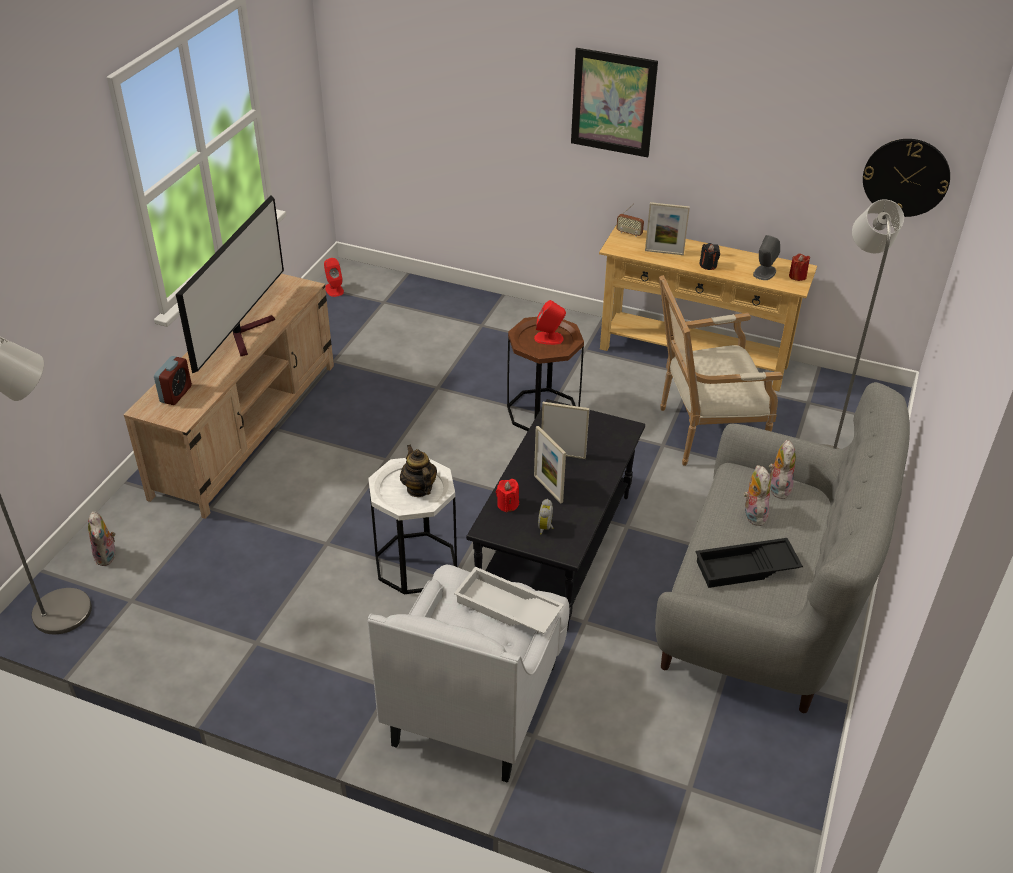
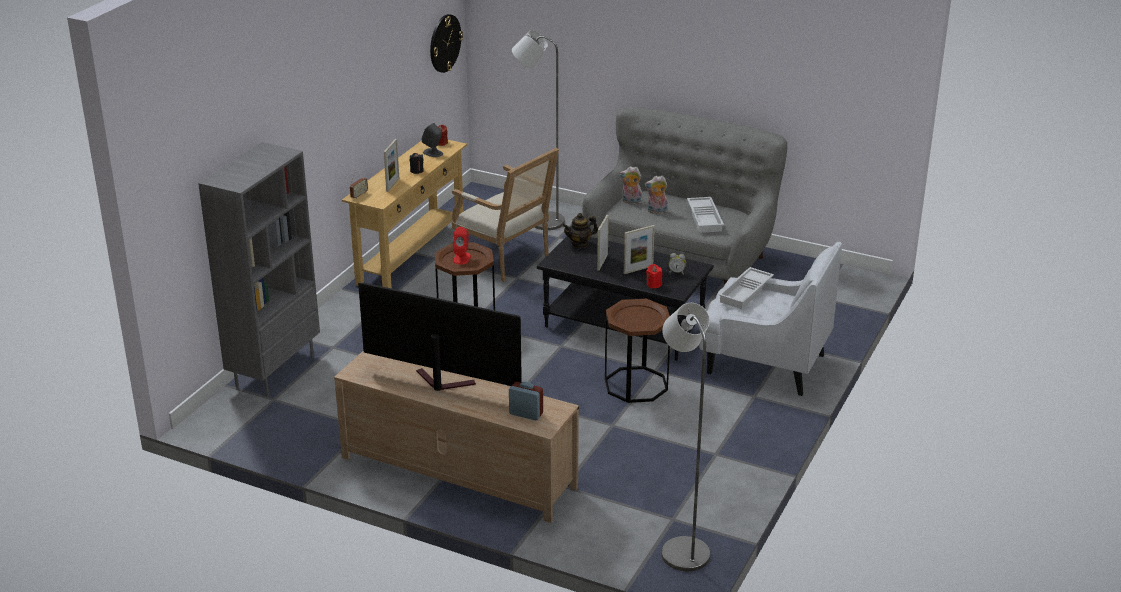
camera: 85 degrees left, 10 degrees down
(107, 556) = (621, 538): plush toy -> none
(334, 289) = (238, 429): red speaker -> none
(416, 563) = (636, 385): white side table -> brown side table
(419, 489) = (638, 315): teapot -> teapot (580, 244)
(434, 296) = (274, 371): none -> grey bookcase
(613, 102) = (323, 105): picture -> none
(703, 434) = (507, 261): armchair -> armchair turned 45 degrees counterclockwise
(746, 569) = (705, 218): black tray -> white tray

